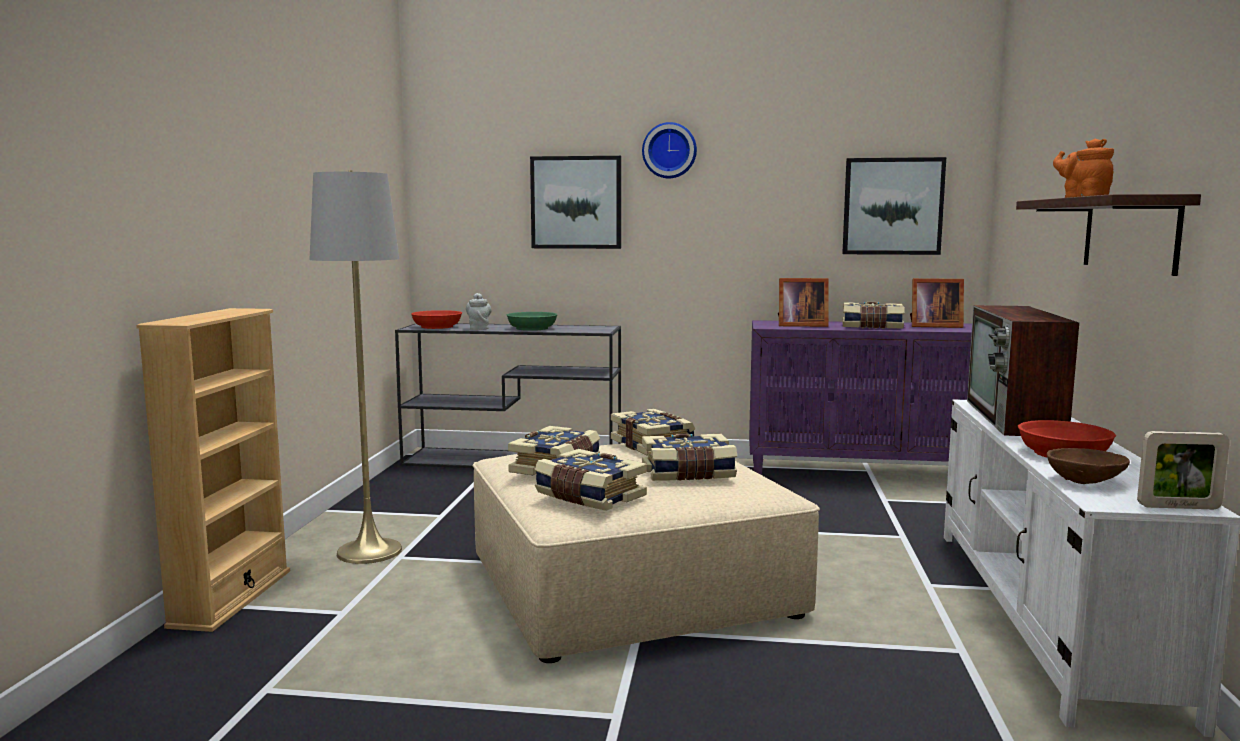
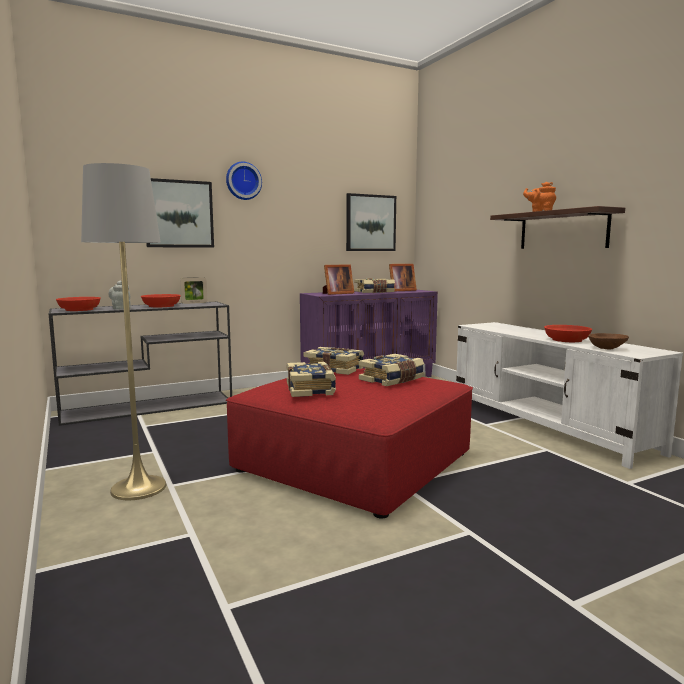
camera: 35 degrees left, 0 degrees up
(231, 598) = (69, 555): beige bookcase -> none
(532, 328) = (161, 306): green bowl -> red bowl
(588, 497) = (372, 401): book -> none
(630, 586) = (354, 462): beige ottoman -> red ottoman
(1015, 418) = (507, 329): television -> none
(1178, 507) = (659, 352): picture frame -> picture frame (194, 303)

